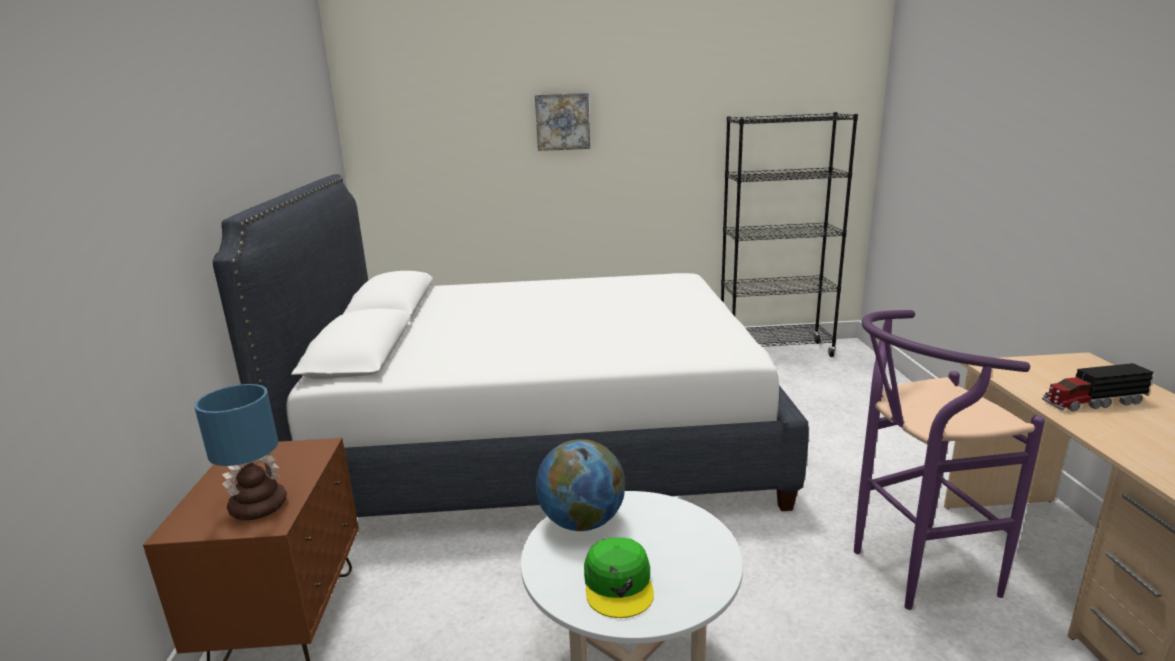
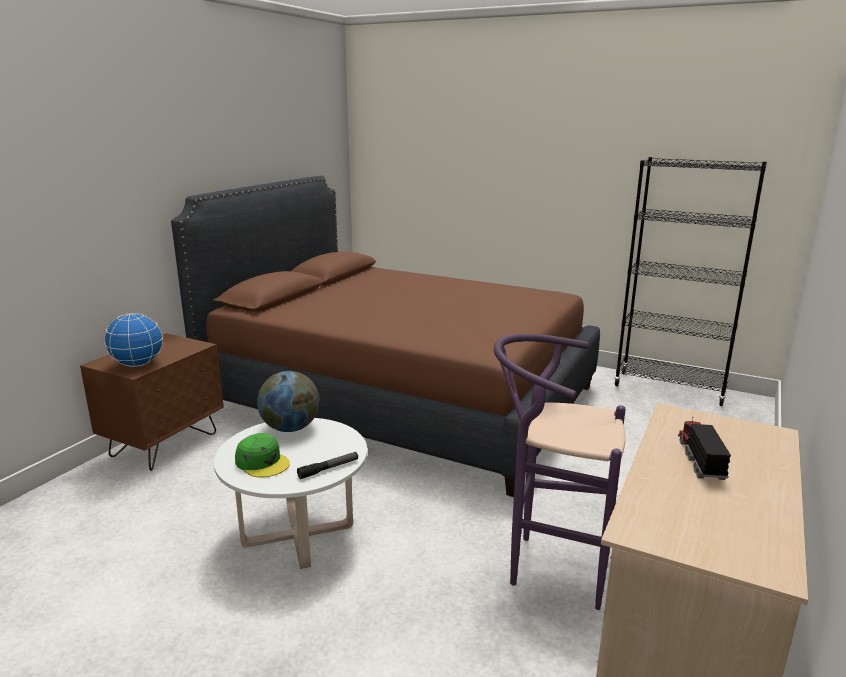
camera: 30 degrees right, 0 degrees up
(257, 508) = (137, 364): table lamp -> globe
(542, 439) = (401, 398): white bed -> brown bed
(562, 122) = (505, 150): picture -> none
(619, 585) = (262, 462): green cap -> green cap turned 75 degrees counterclockwise
(710, 557) = (328, 469): none -> flashlight
(1092, 402) = (700, 459): toy truck -> toy truck turned 75 degrees clockwise

